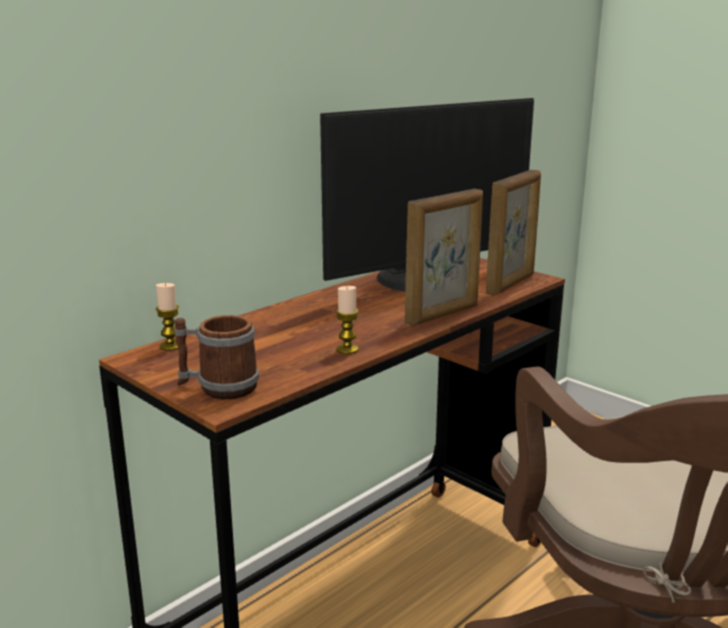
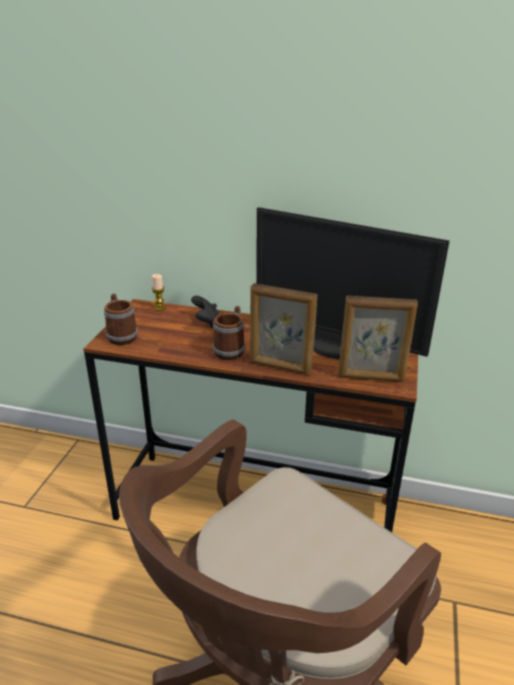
camera: 60 degrees right, 10 degrees up
(272, 327) = (207, 323): none -> black game controller
(347, 349) = (195, 353): candle -> none
(366, 328) = (231, 349): none -> mug

